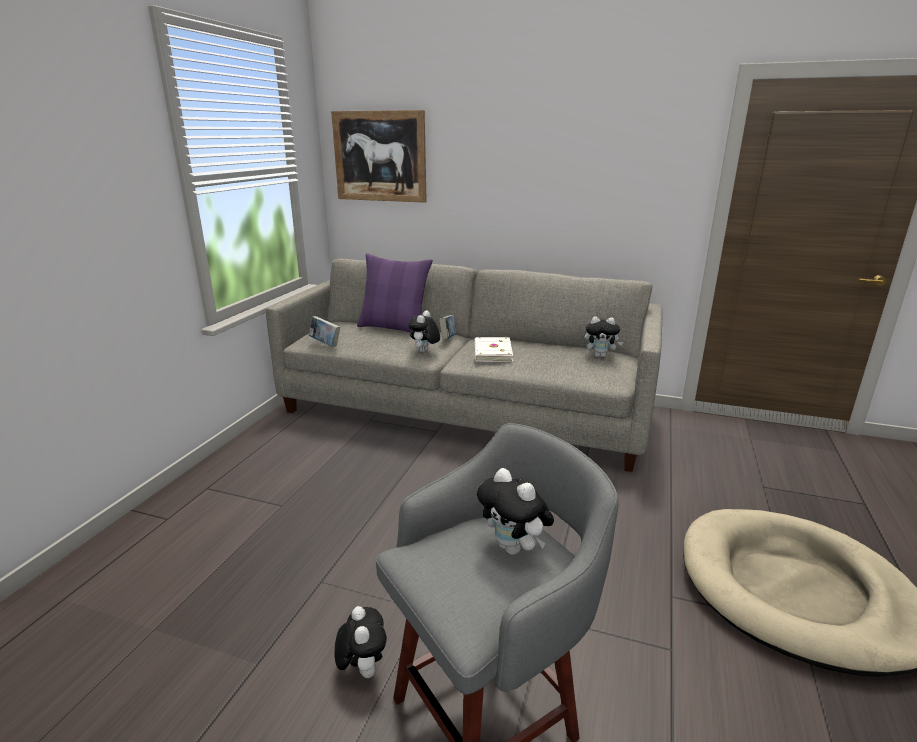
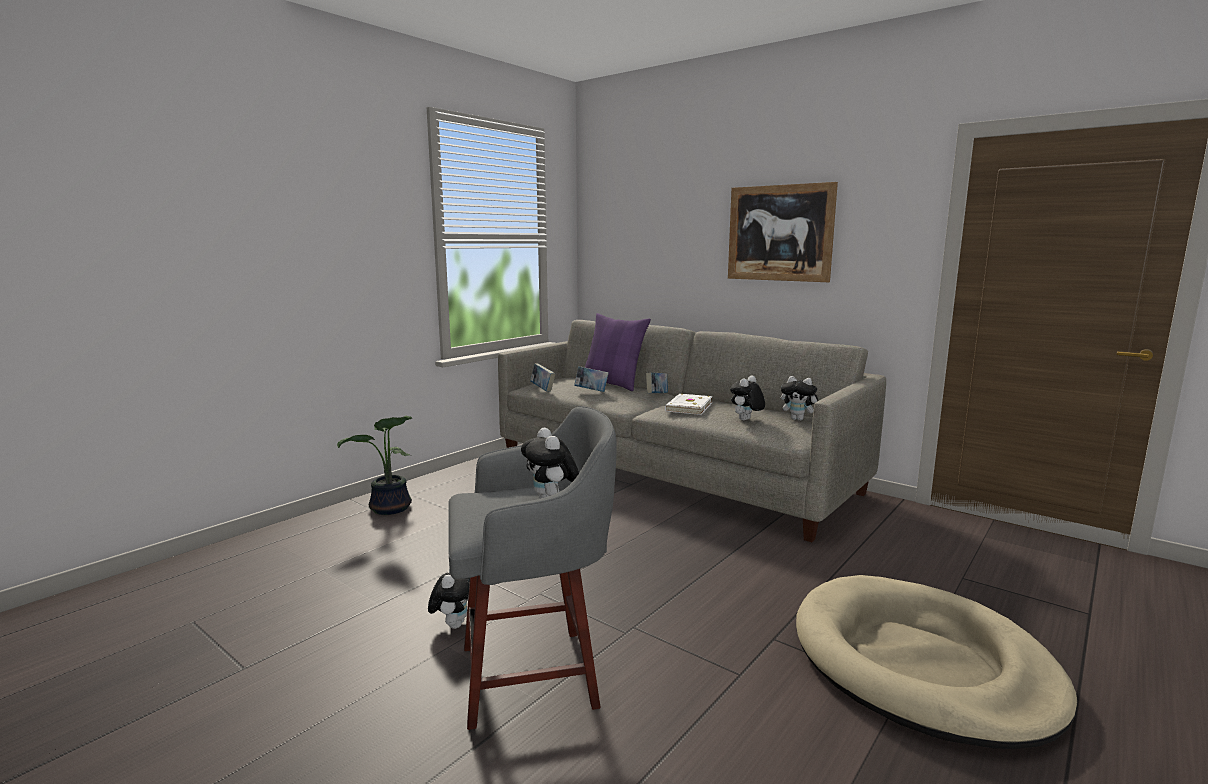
camera: 20 degrees right, 10 degrees down
(192, 515) = (390, 509): none -> potted plant
(379, 156) = (623, 228): picture -> picture (779, 233)
(381, 342) = (591, 391): none -> book
(424, 351) = (625, 401): plush toy -> plush toy (746, 420)

